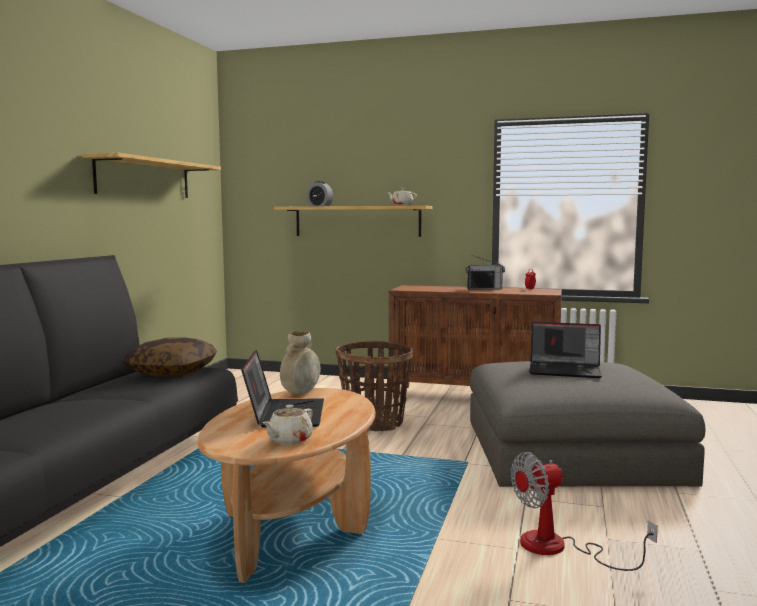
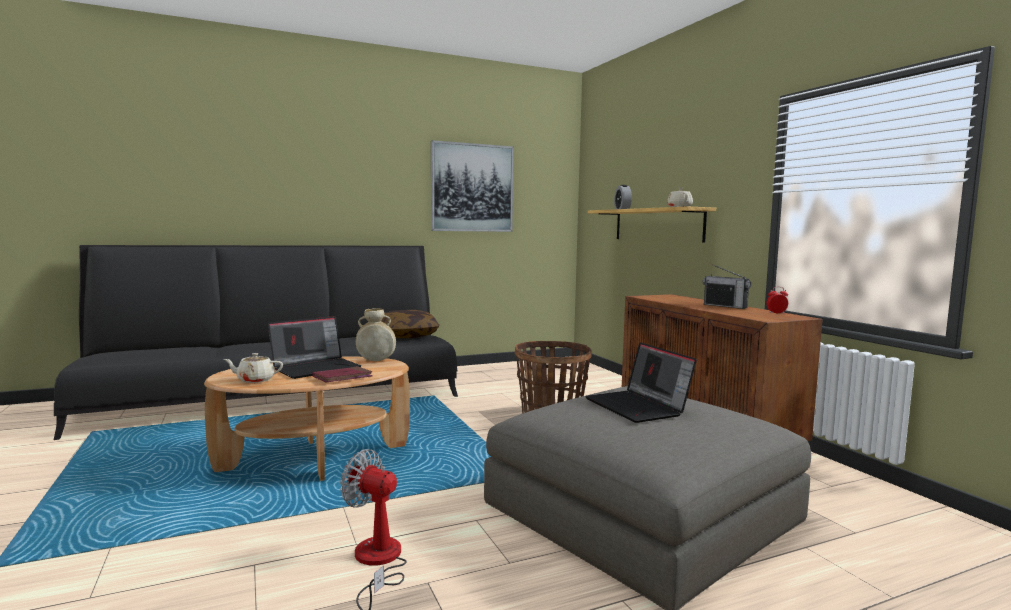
camera: 50 degrees right, 0 degrees up
(144, 178) = (472, 188): shelf -> picture
(347, 412) = (342, 377): none -> red book

